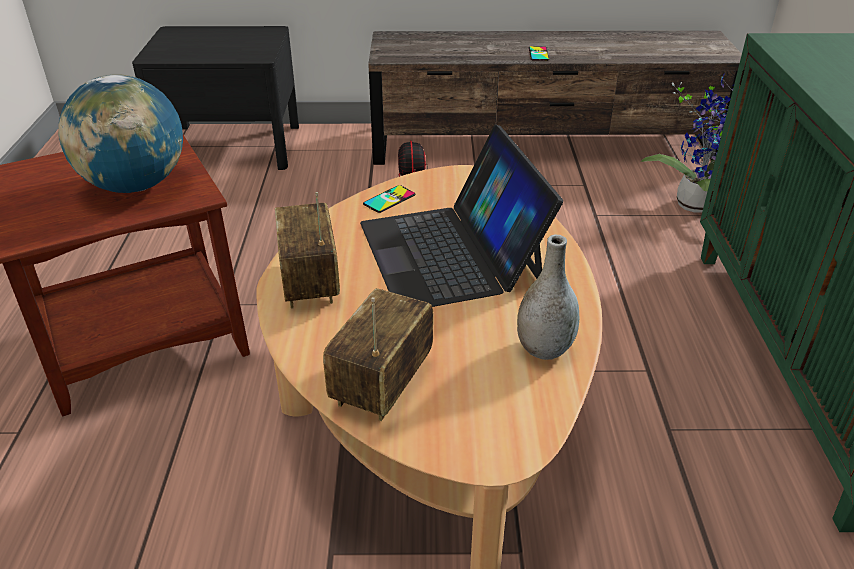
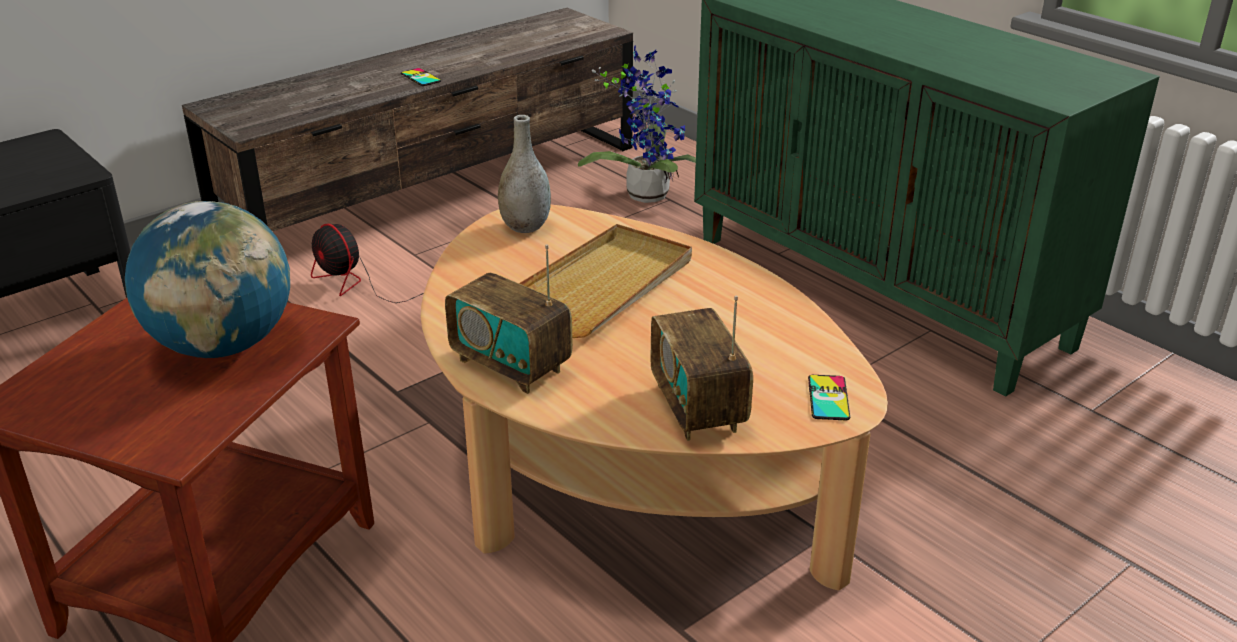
camera: 40 degrees left, 5 degrees down
(389, 199) = (474, 266): phone -> phone (828, 398)
(451, 252) = (602, 286): laptop -> beige tray
(544, 349) = (781, 324): grey vase -> grey vase (525, 227)

